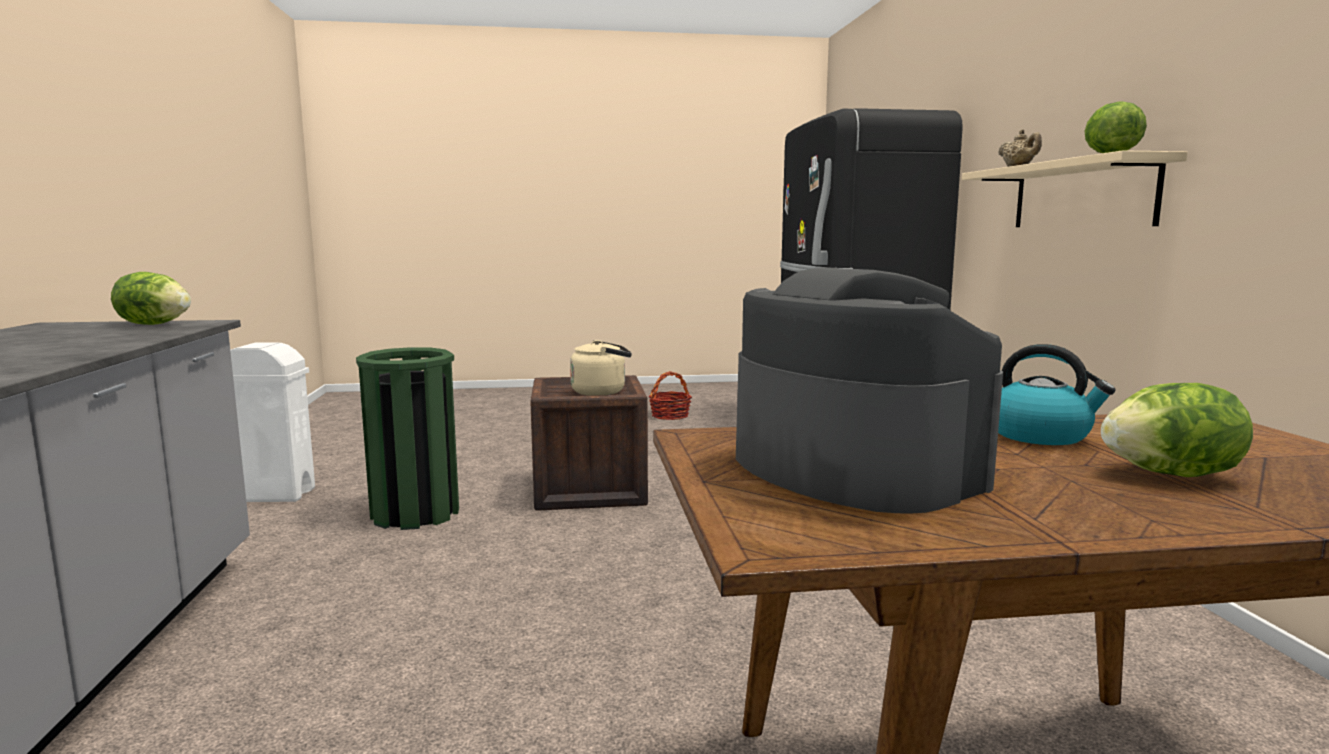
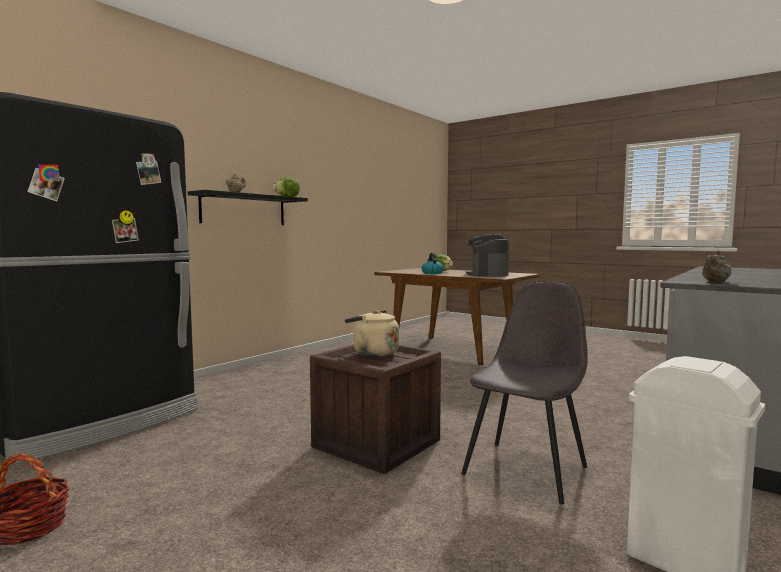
camera: 135 degrees left, 5 degrees down
(154, 324) = (715, 282): lettuce -> beige teapot
(415, 513) = (526, 469): green trash can -> grey chair
(1081, 195) = (244, 210): beige shelf -> black shelf

